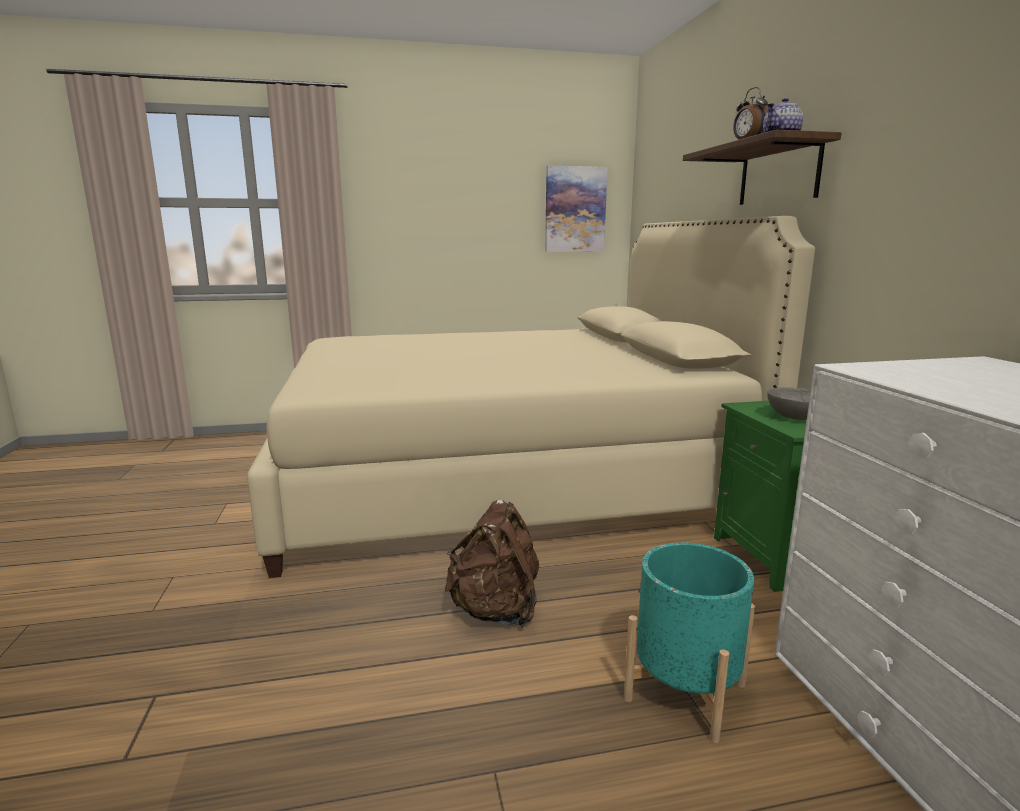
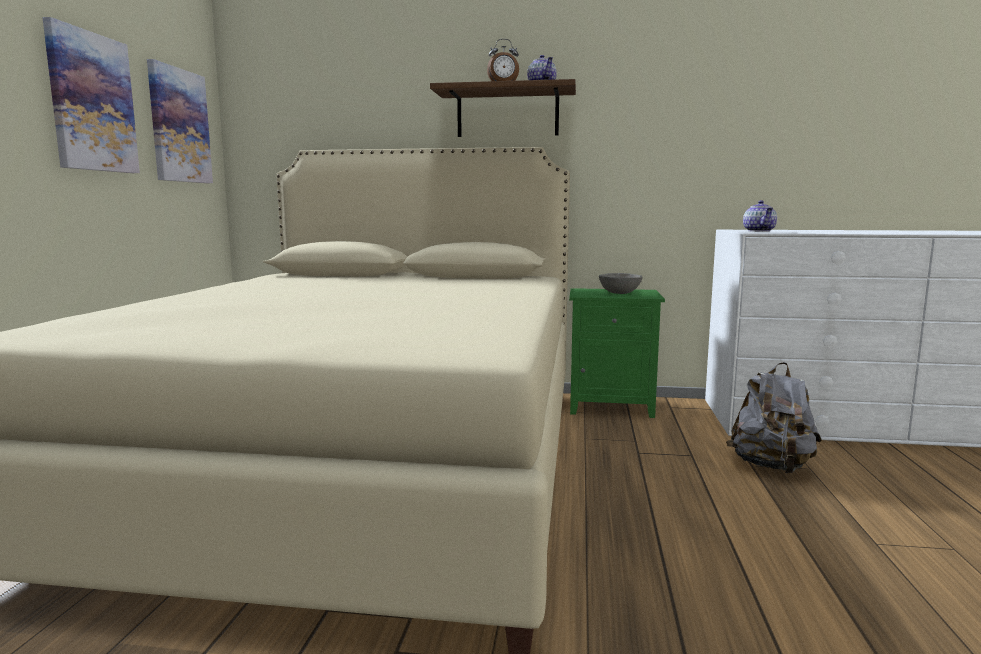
camera: 70 degrees left, 5 degrees down
(490, 205) = (92, 102): none -> picture
(496, 611) = (660, 511): brown backpack -> none
(685, 692) = (771, 467): turquoise planter -> grey backpack
(929, 369) = (759, 231): none -> teapot

